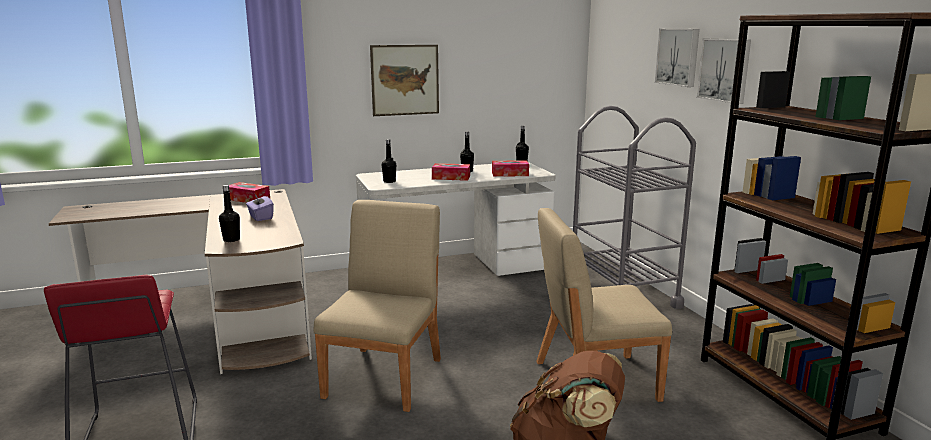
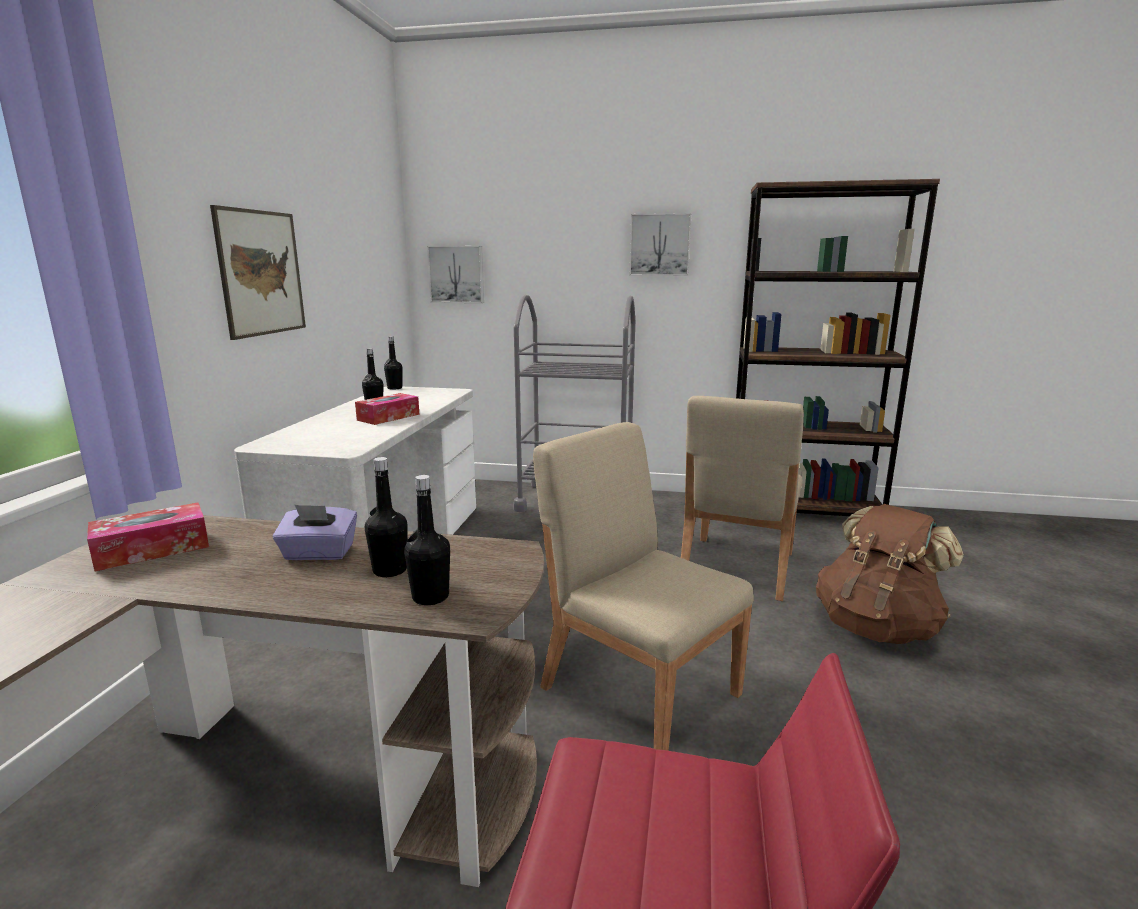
camera: 60 degrees left, 0 degrees up
(389, 181) = (333, 442): black bottle -> black bottle (390, 570)
(510, 174) = (431, 398): tissue box -> none
(678, 57) = (587, 235): picture -> picture (457, 274)

